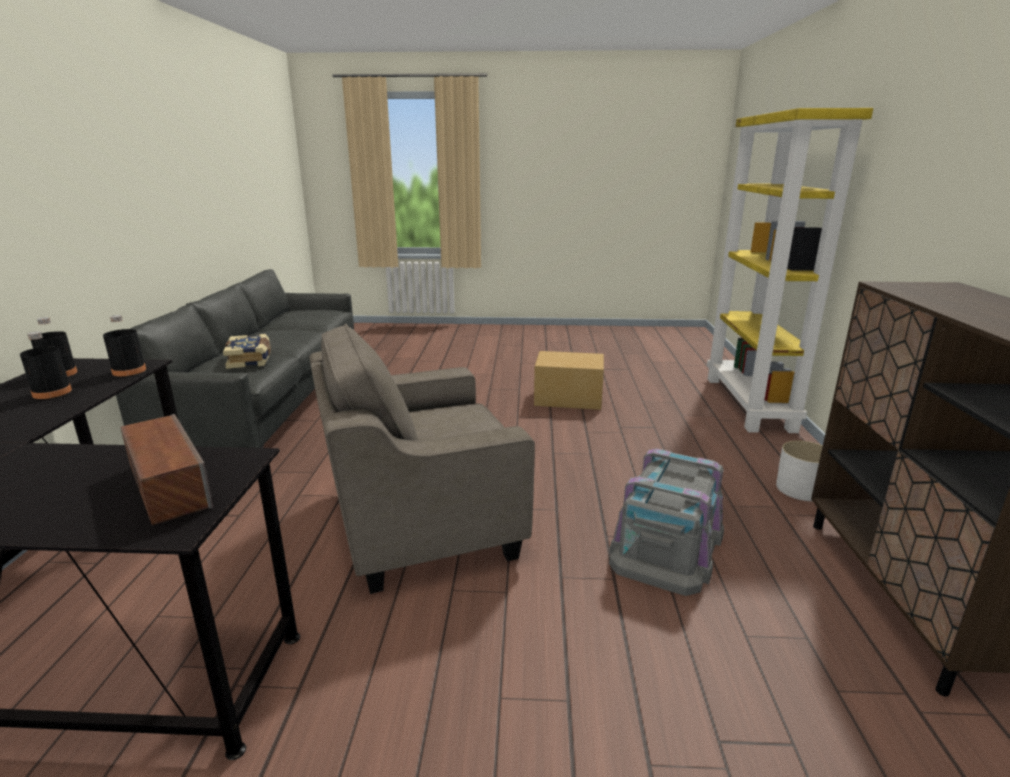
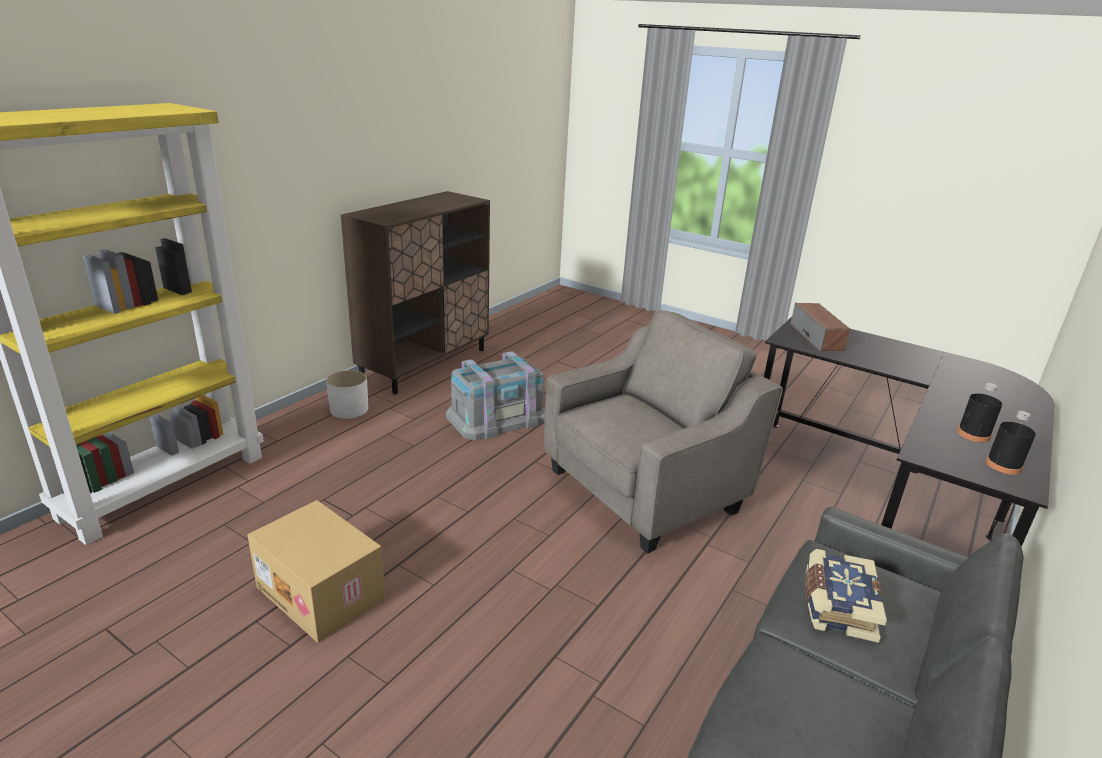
camera: 150 degrees left, 5 degrees up
(129, 371) = (928, 448): black bottle -> none
(422, 522) = (644, 491): grey armchair -> grey armchair turned 45 degrees counterclockwise

